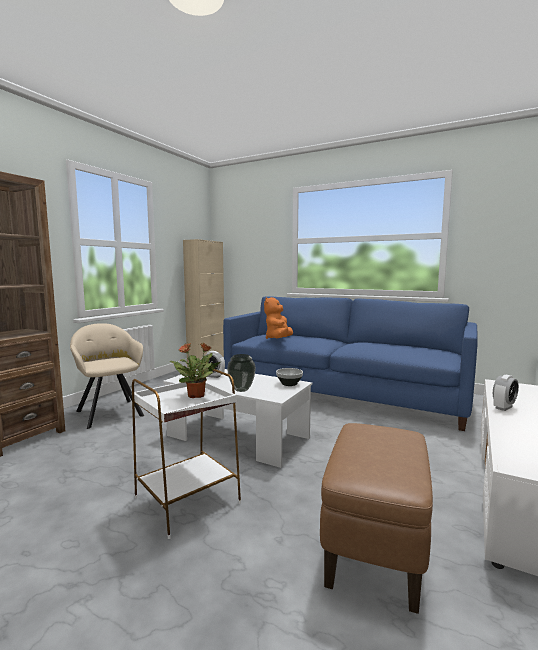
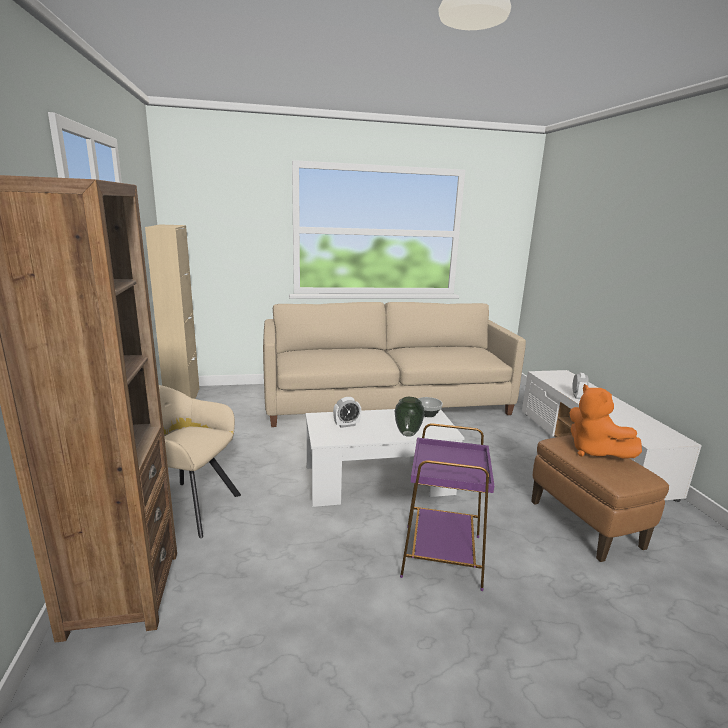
camera: 40 degrees left, 10 degrees up
(186, 500) = (441, 556): white side table -> purple side table
(197, 395) = (452, 456): potted plant -> none
(278, 339) = (331, 359): orange plush toy -> orange plush toy (594, 451)
(342, 393) = (386, 402): blue sofa -> beige sofa

